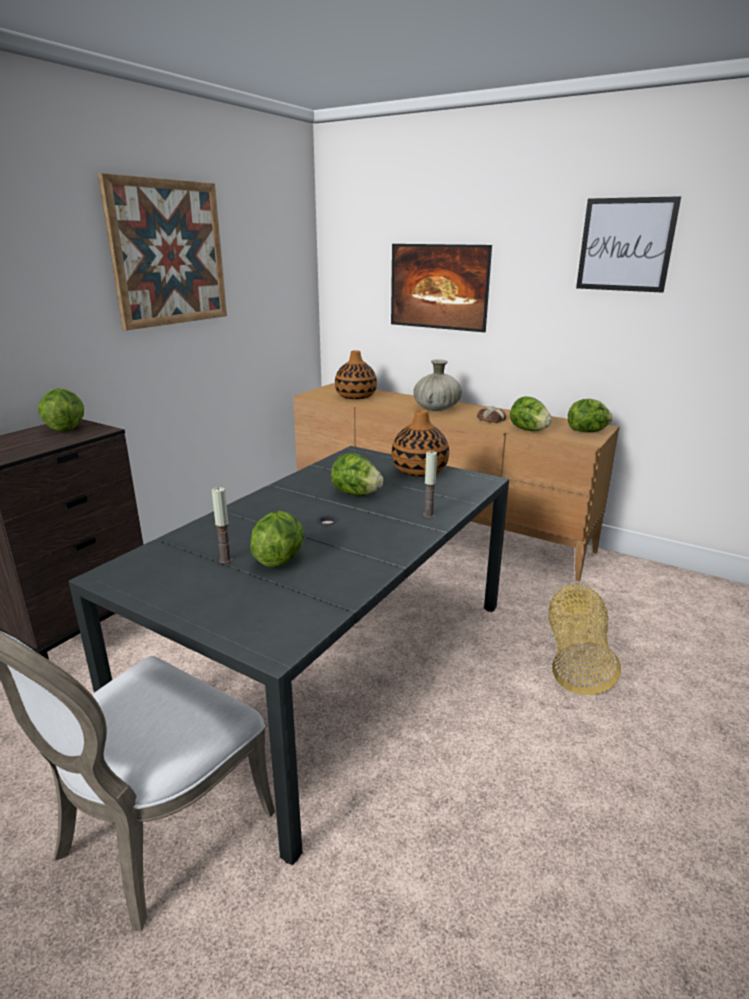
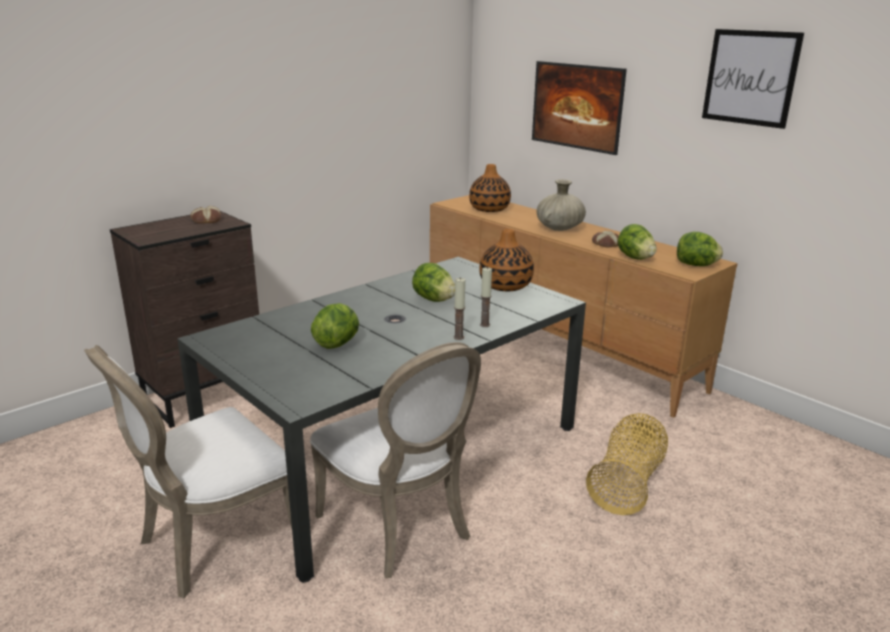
camera: 15 degrees right, 0 degrees up
(65, 429) = (206, 220): lettuce -> bread
(168, 253) = (315, 70): picture -> none
(225, 560) = (296, 338): candle -> candle (458, 337)
(375, 760) = (400, 527): none -> white chair

